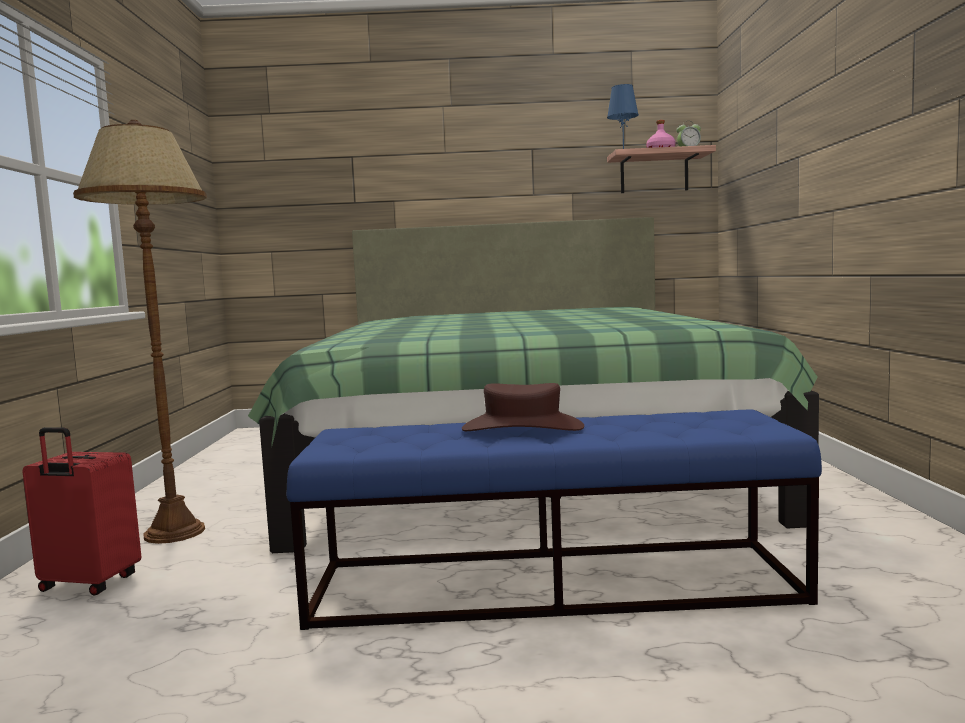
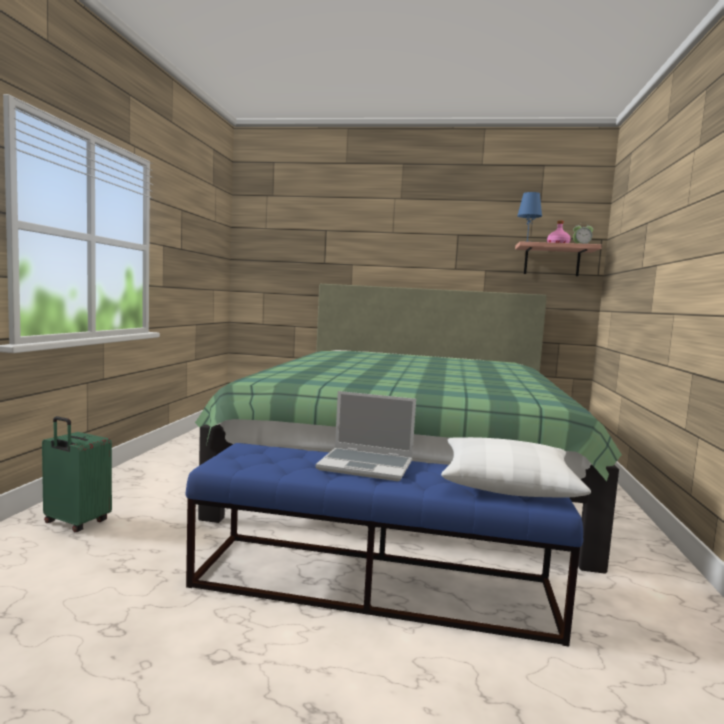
camera: 10 degrees right, 0 degrees up
(88, 584) = (75, 523): red suitcase -> green suitcase
(175, 532) = (147, 491): brown floor lamp -> none
(522, 428) = (367, 466): brown hat -> laptop
(705, 420) = (507, 482): none -> white pillow

